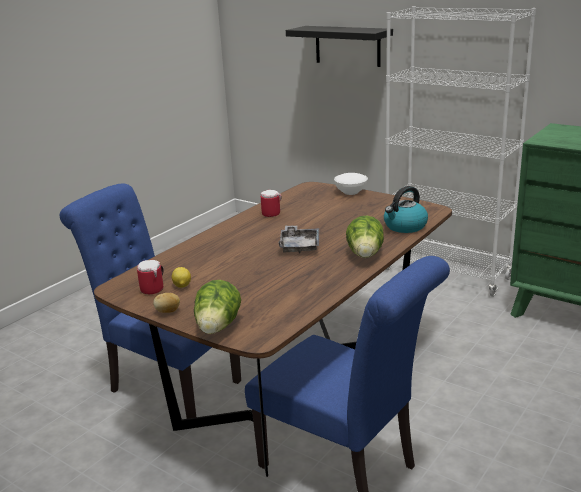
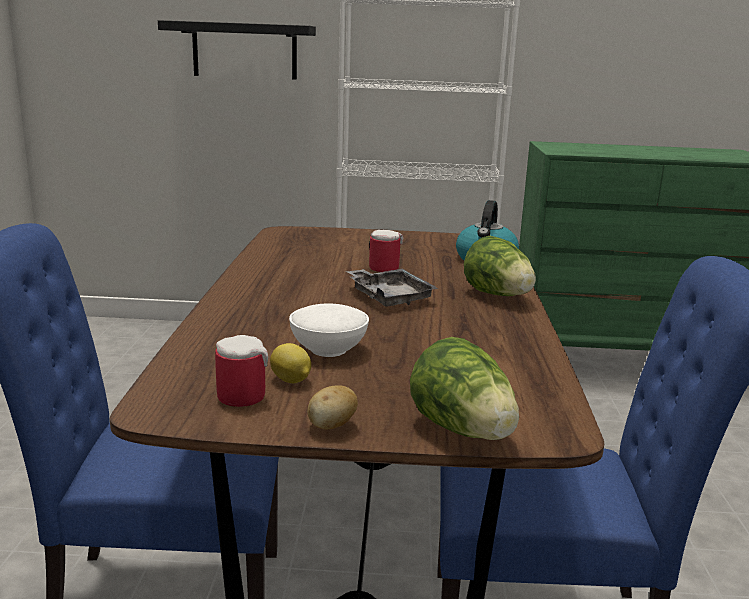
camera: 35 degrees left, 5 degrees down
(271, 212) = (277, 264): mug -> mug (382, 267)
(350, 192) = (350, 232): white bowl -> white bowl (328, 350)

